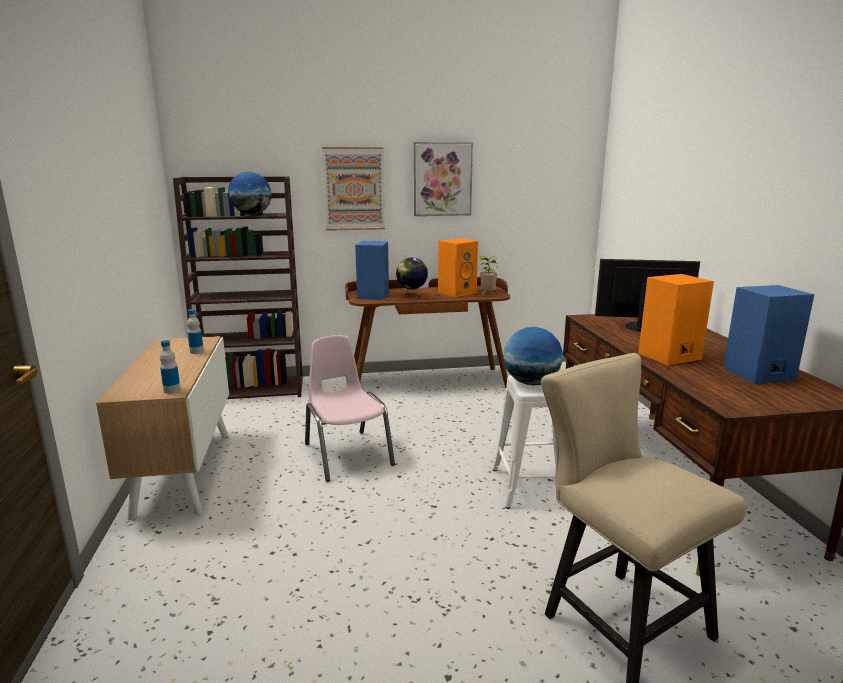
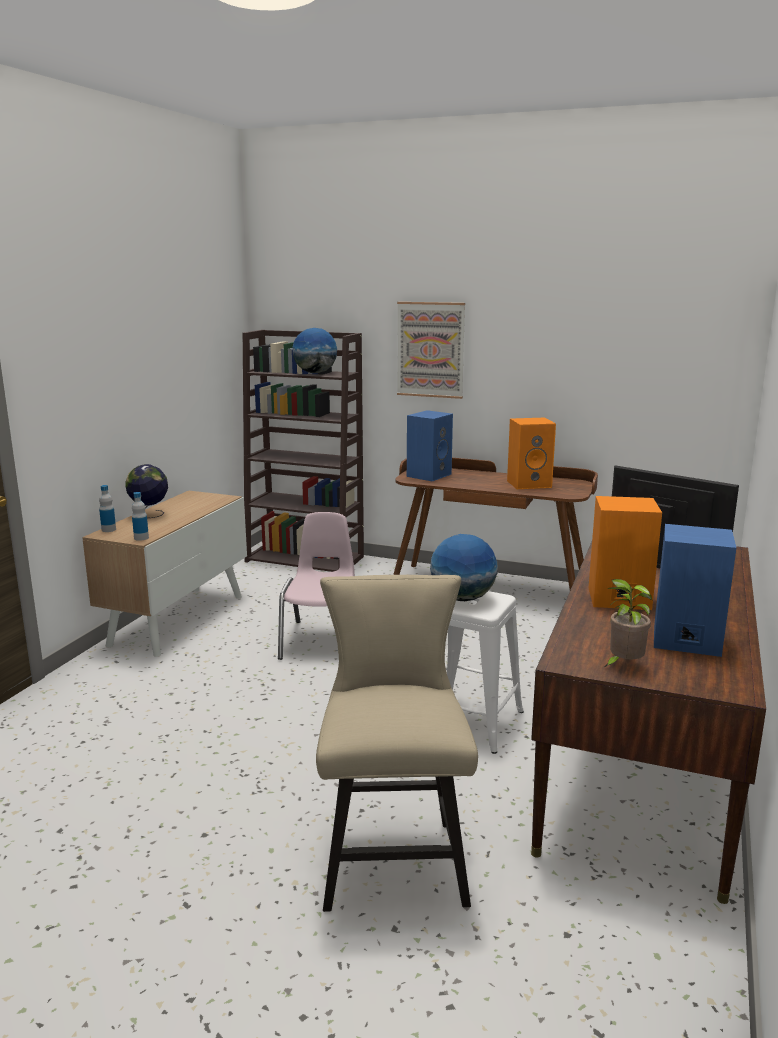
camera: 30 degrees right, 0 degrees up
(196, 351) = (203, 507): bottle -> bottle (108, 530)
(412, 297) = (467, 482): globe -> globe (149, 515)
(442, 179) = (535, 343): picture -> none
(487, 295) = (558, 492): potted plant -> potted plant (623, 665)

